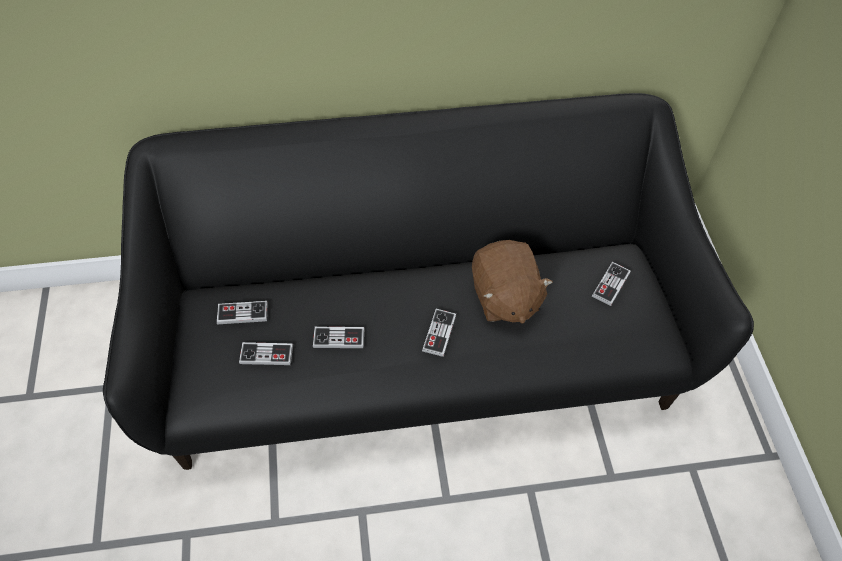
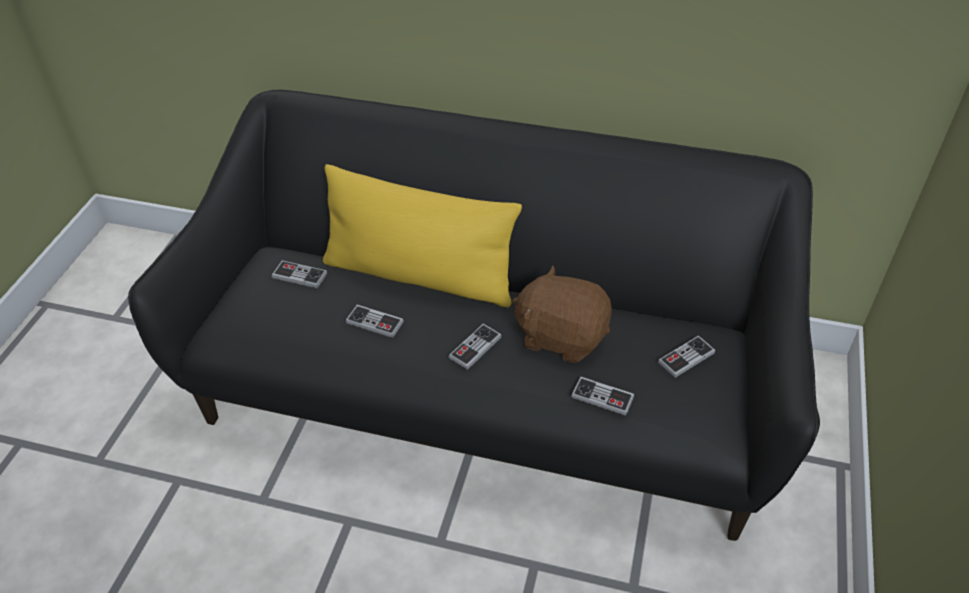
camera: 25 degrees right, 10 degrees down
(266, 355) = (300, 316): game controller -> game controller (602, 397)
(352, 277) = (419, 275): none -> yellow pillow
(504, 297) = (561, 336): brown plush toy -> brown plush toy turned 105 degrees clockwise

